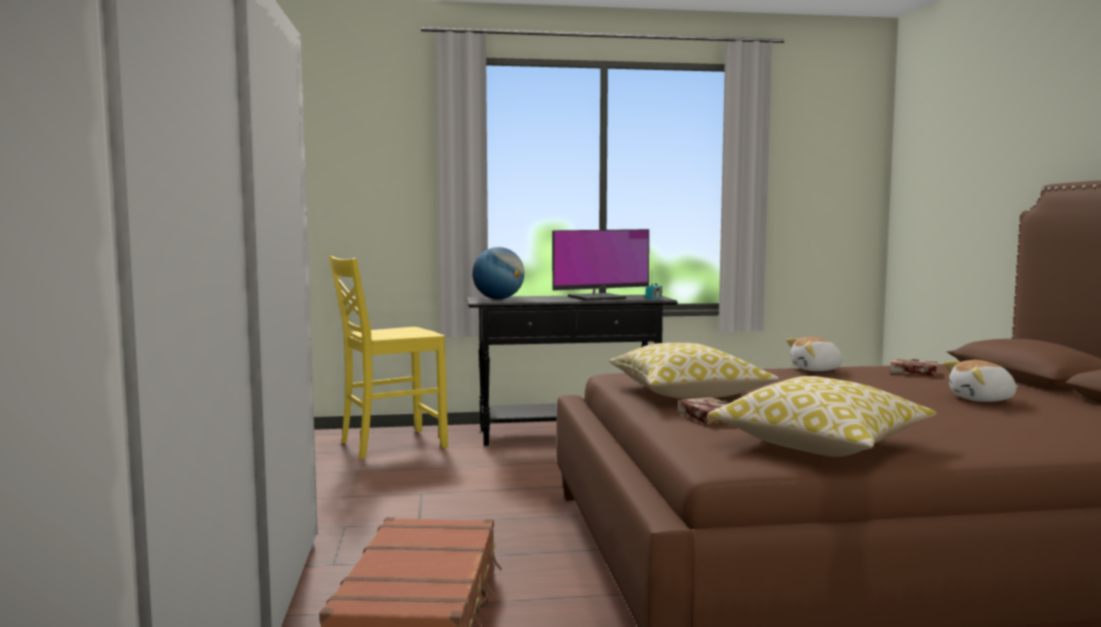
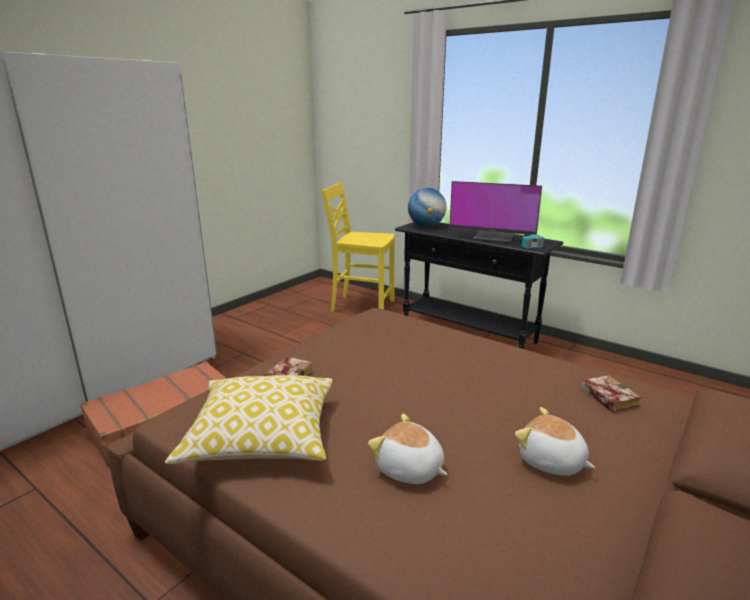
camera: 45 degrees right, 15 degrees up
(688, 393) = (353, 348): pillow -> none
(816, 370) = (528, 359): plush toy -> plush toy (409, 470)

